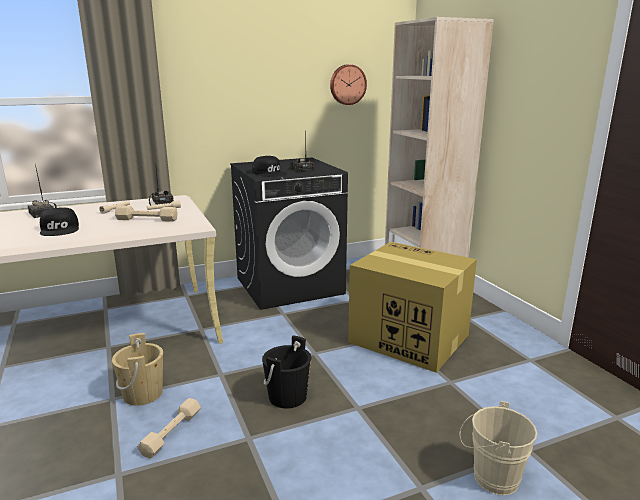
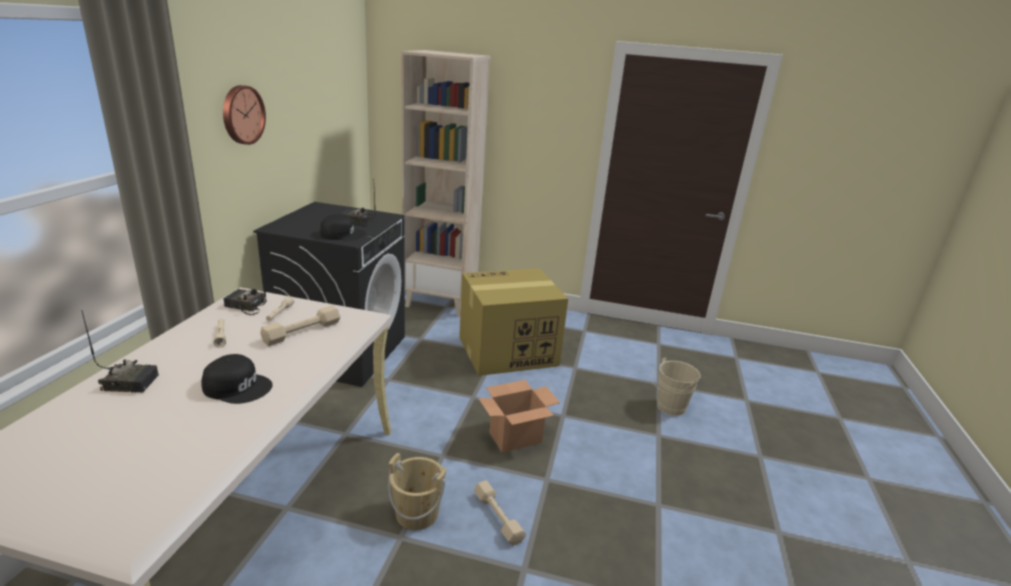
camera: 55 degrees left, 5 degrees up
(287, 396) = (516, 437): black bucket -> cardboard box
(347, 84) = (330, 112): wall clock -> wall clock (242, 114)

